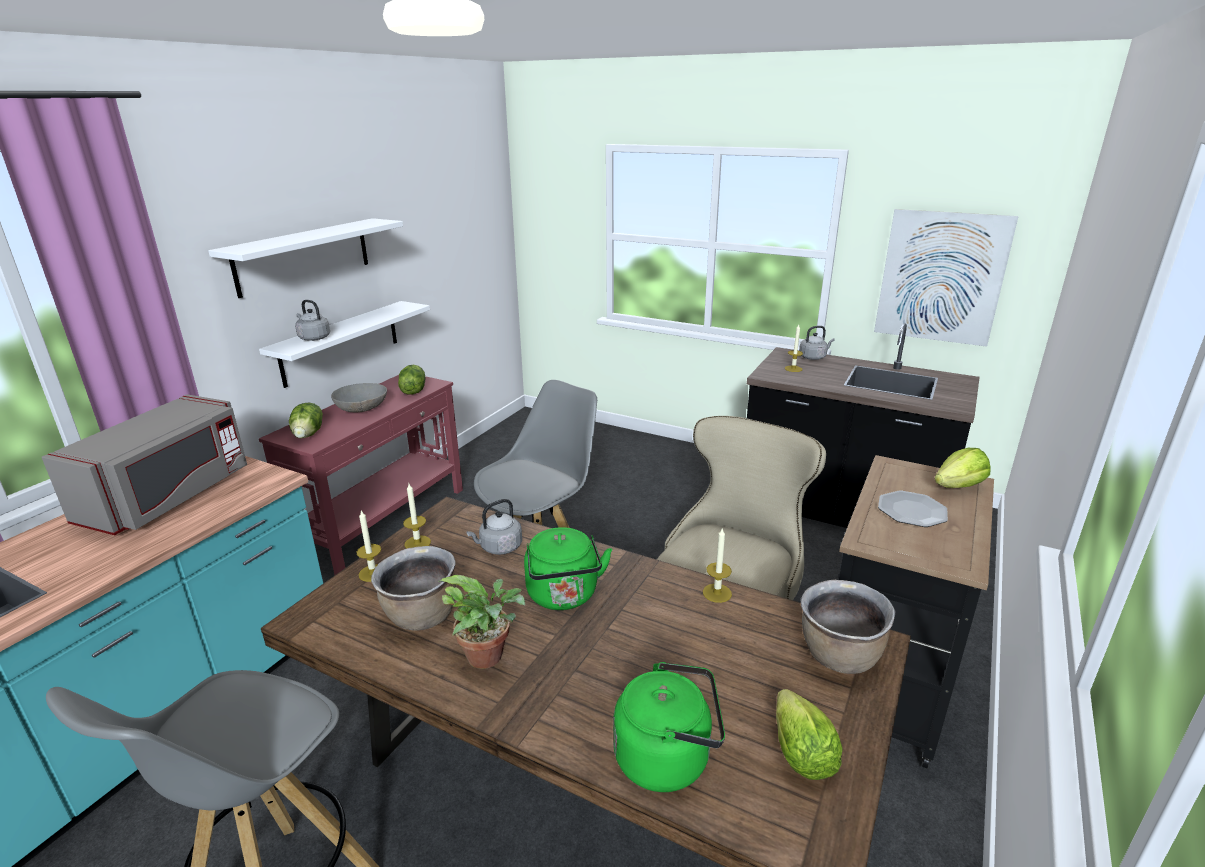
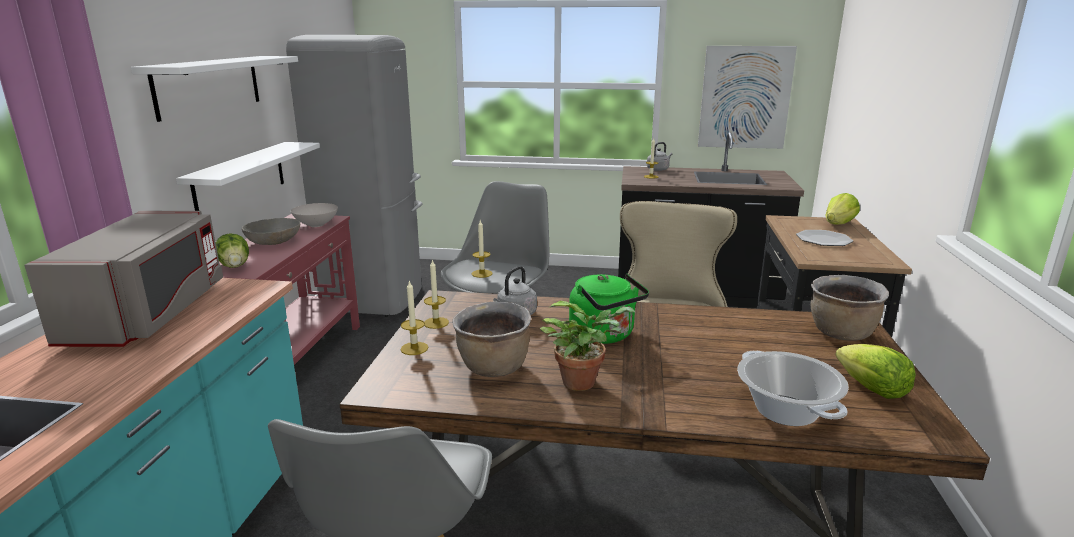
camera: 20 degrees left, 5 degrees down
(313, 338) = (228, 167): grey kettle -> none
(413, 391) = (315, 225): lettuce -> white bowl
(496, 459) = (376, 298): none -> grey fridge
(668, 757) = (786, 410): green kettle -> cooking pot
(717, 593) = (721, 314): candle -> candle (482, 273)

